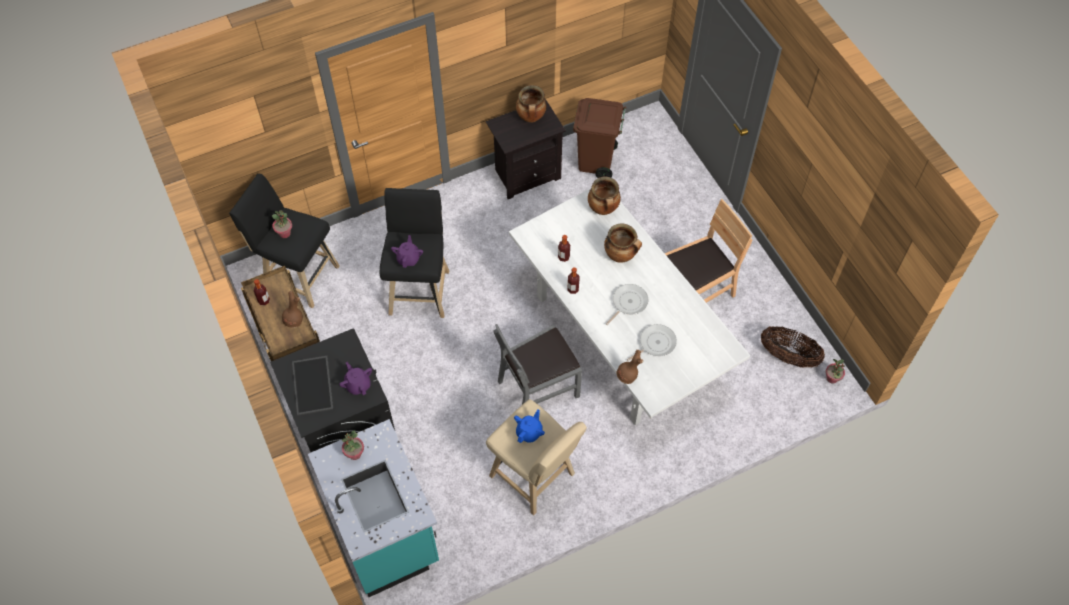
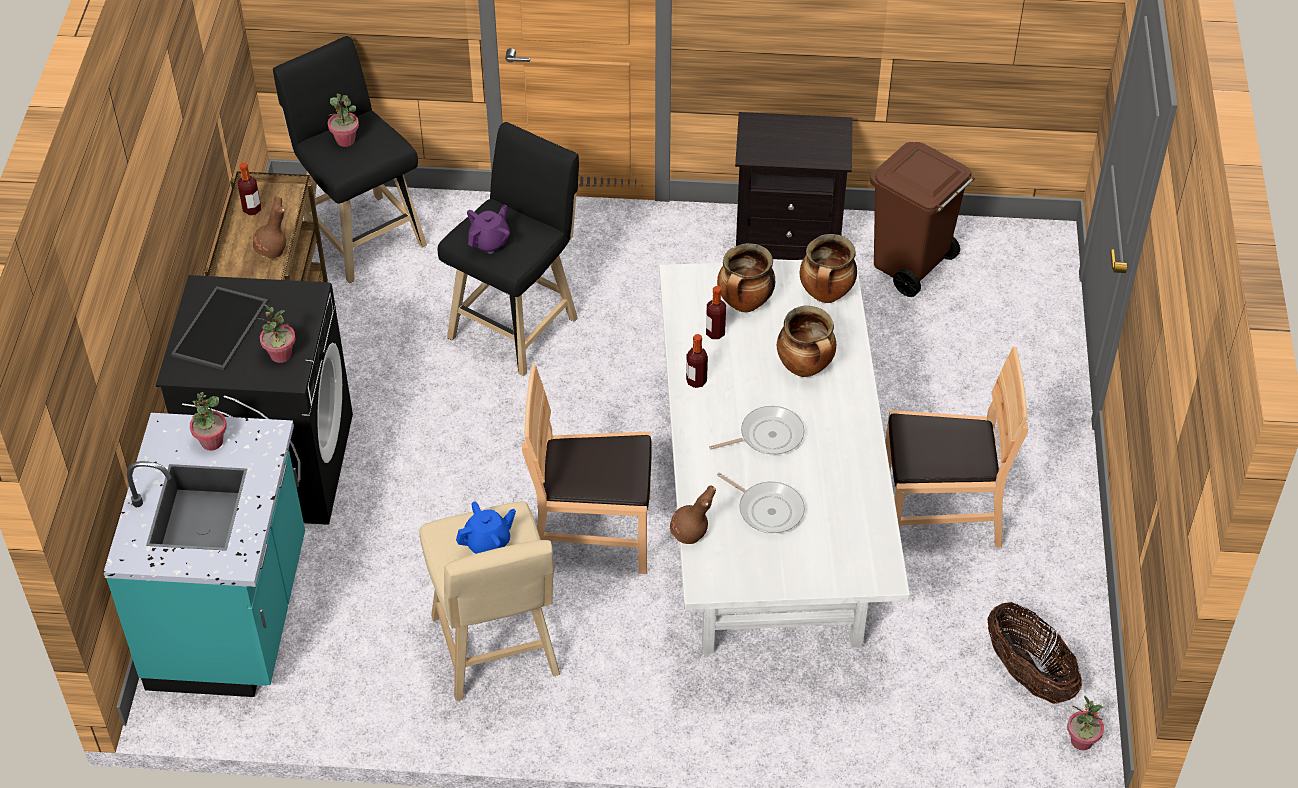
camera: 30 degrees right, 10 degrees down
(358, 385) = (281, 355): purple teapot -> potted plant
(531, 117) = (811, 133): cooking pot -> cooking pot (745, 304)
(538, 387) = (592, 532): grey chair -> brown chair
(655, 343) = (768, 509): frying pan -> frying pan turned 45 degrees clockwise

